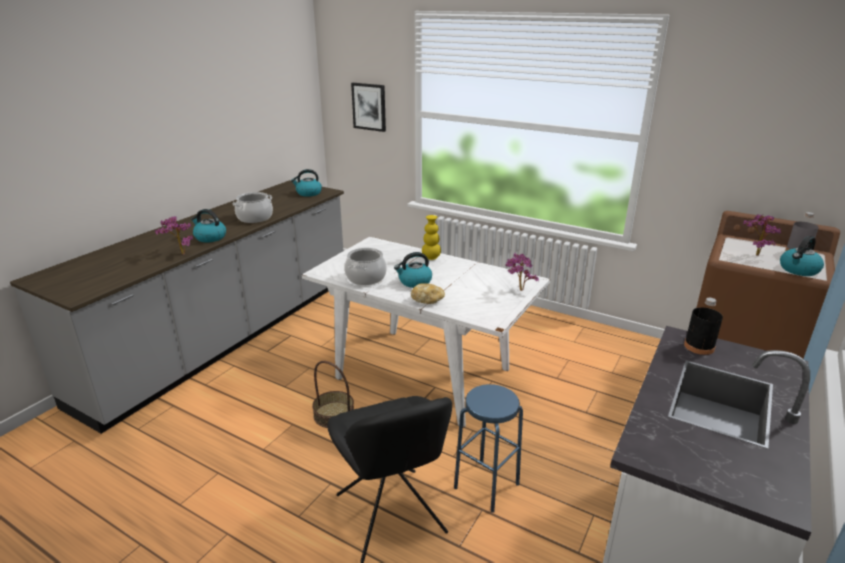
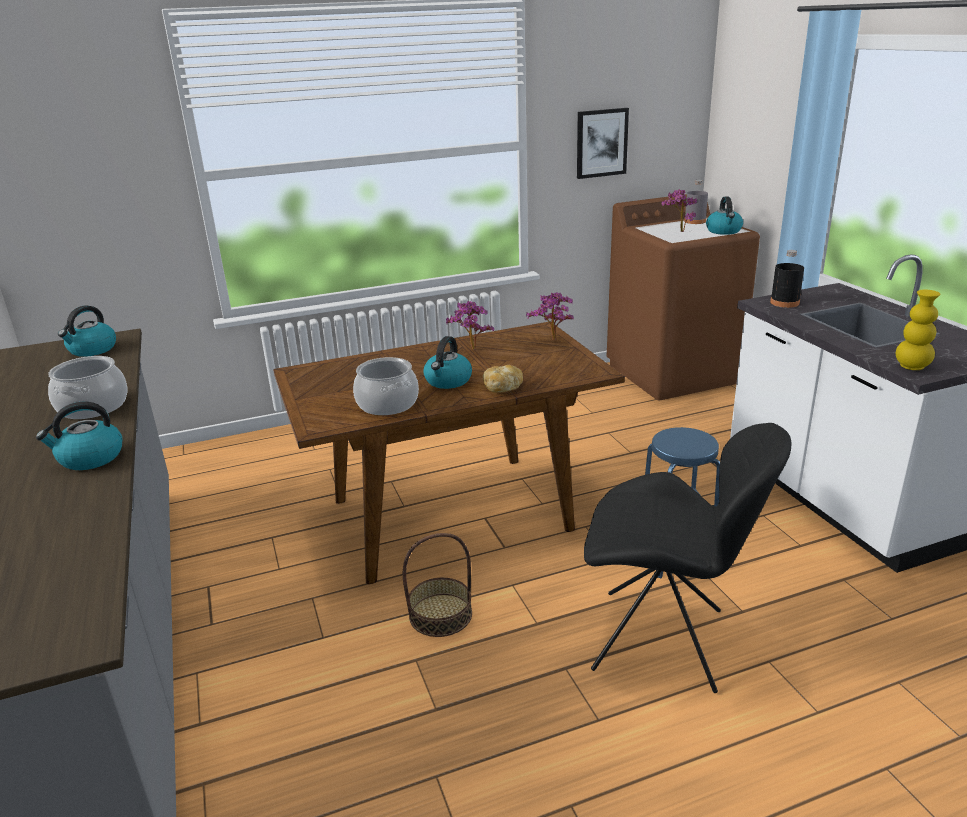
camera: 50 degrees left, 0 degrees up
(180, 254) = (102, 497): potted plant -> potted plant (471, 350)
(369, 106) = (96, 184): picture -> picture (601, 143)
(424, 374) = (453, 514): white dining table -> brown dining table
(431, 258) = (404, 355): yellow vase -> yellow vase (911, 367)

